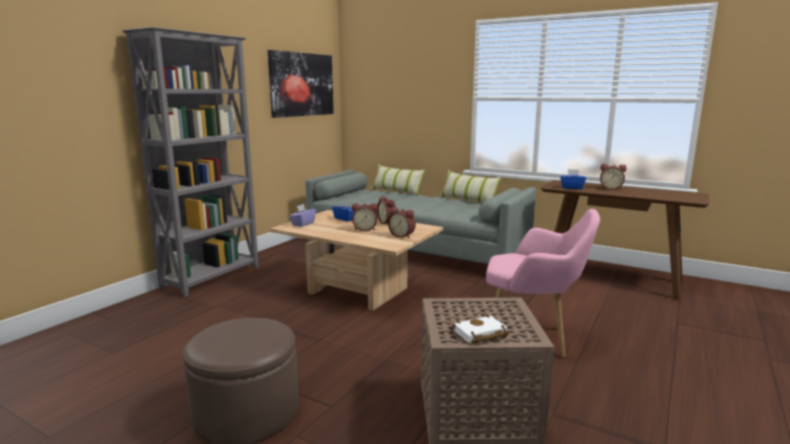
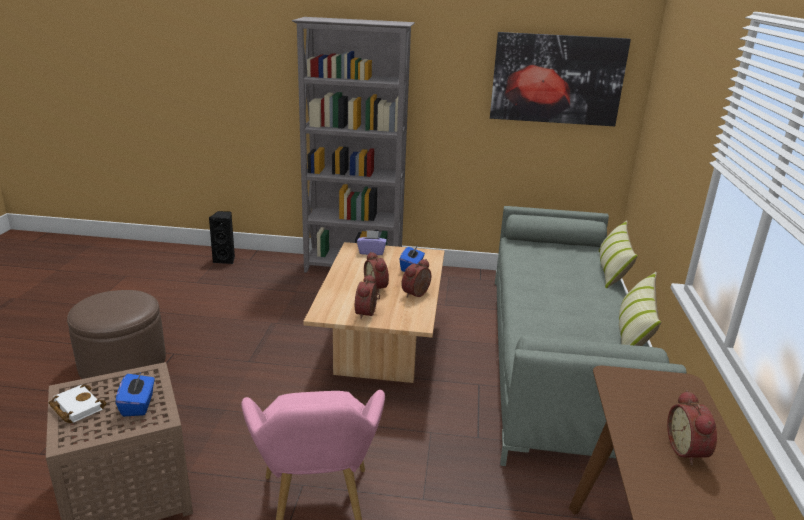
camera: 65 degrees right, 10 degrees up
(83, 331) = (225, 259): none -> black speaker
(572, 187) = (635, 399): blue tissue box -> blue tissue box (138, 405)

